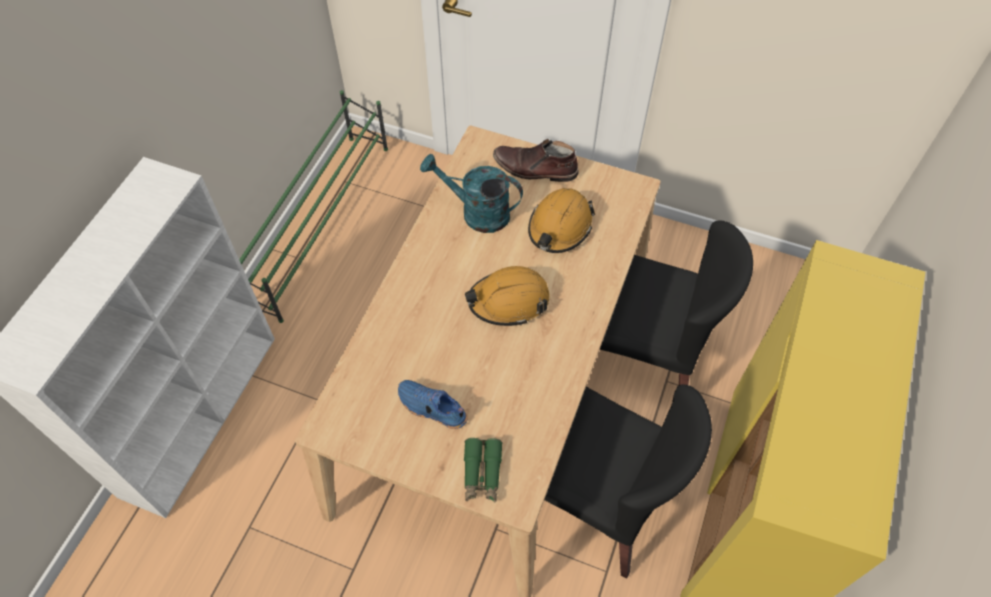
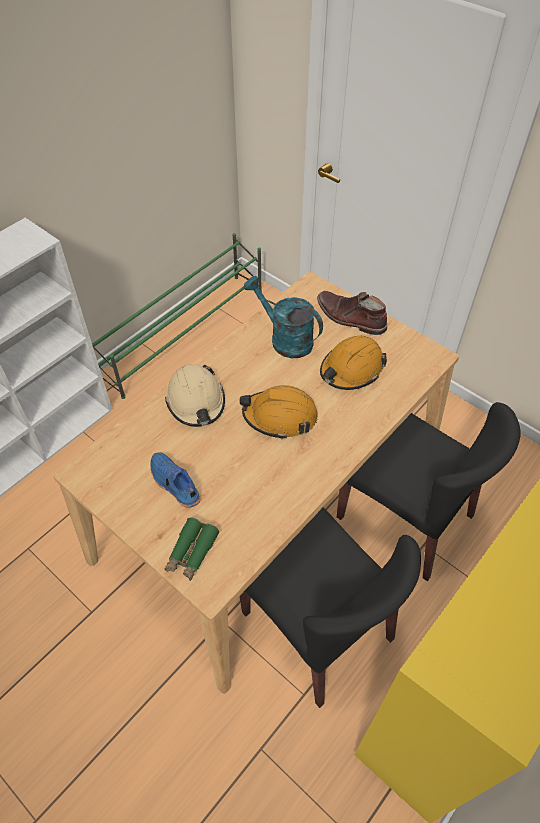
camera: 20 degrees right, 5 degrees down
(413, 311) = (196, 401): none -> beige hard hat

